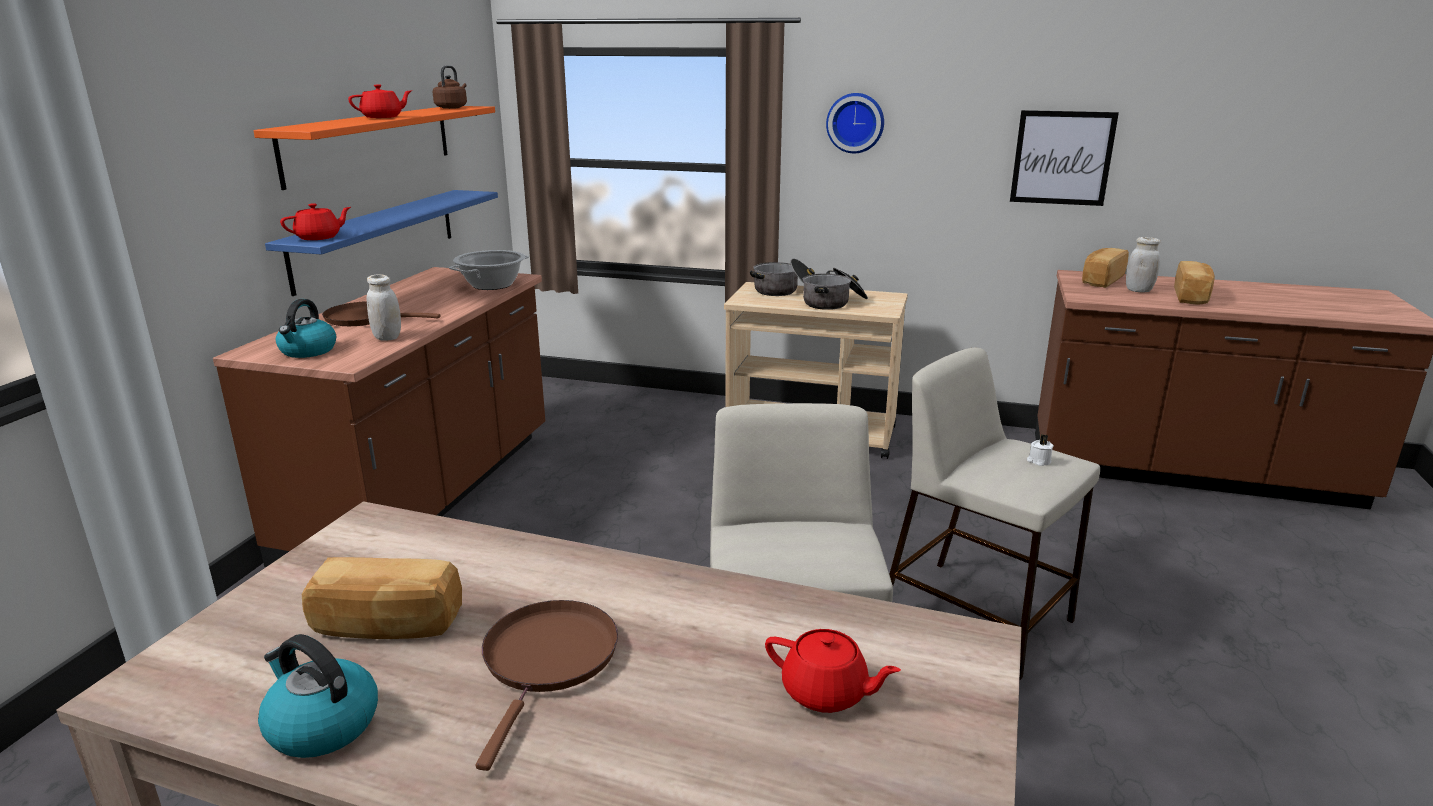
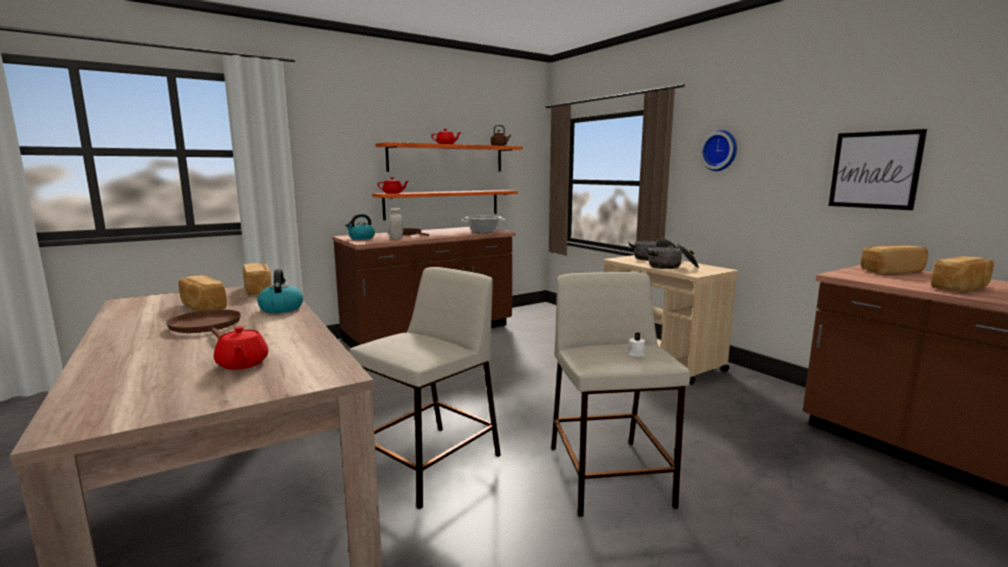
camera: 40 degrees right, 10 degrees down
(321, 725) = (127, 319): kettle -> kettle (281, 308)
(377, 238) = (443, 204): blue shelf -> orange shelf
(377, 541) = (259, 290): none -> bread
(548, 660) = (207, 326): brown frying pan -> brown frying pan turned 90 degrees counterclockwise
(1138, 290) = (912, 278): white jar -> none

